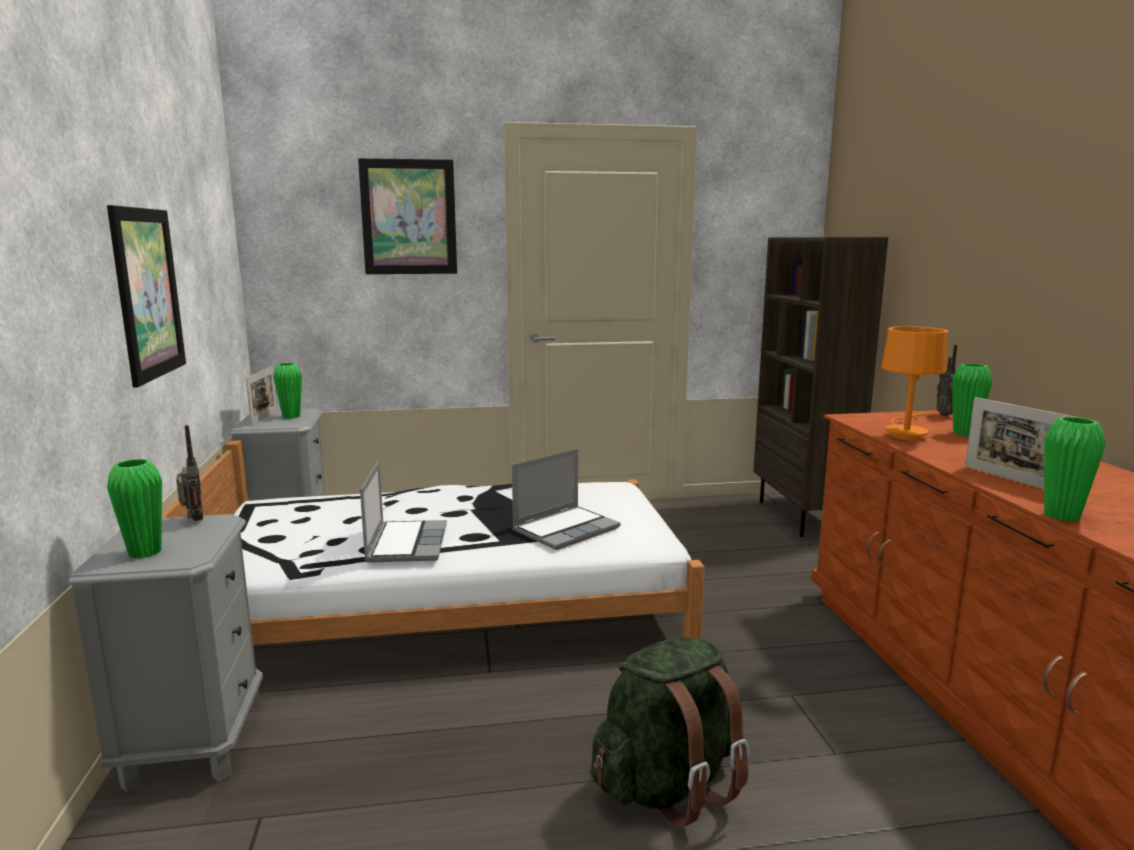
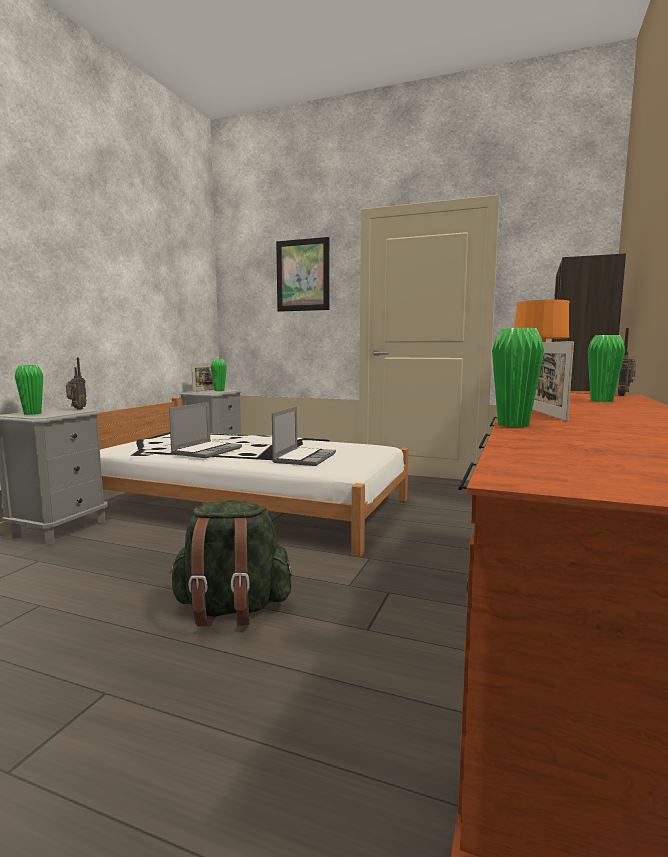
camera: 30 degrees right, 5 degrees down
(148, 293) = (107, 301): picture -> none
(566, 529) = (304, 458): laptop -> laptop turned 60 degrees counterclockwise

